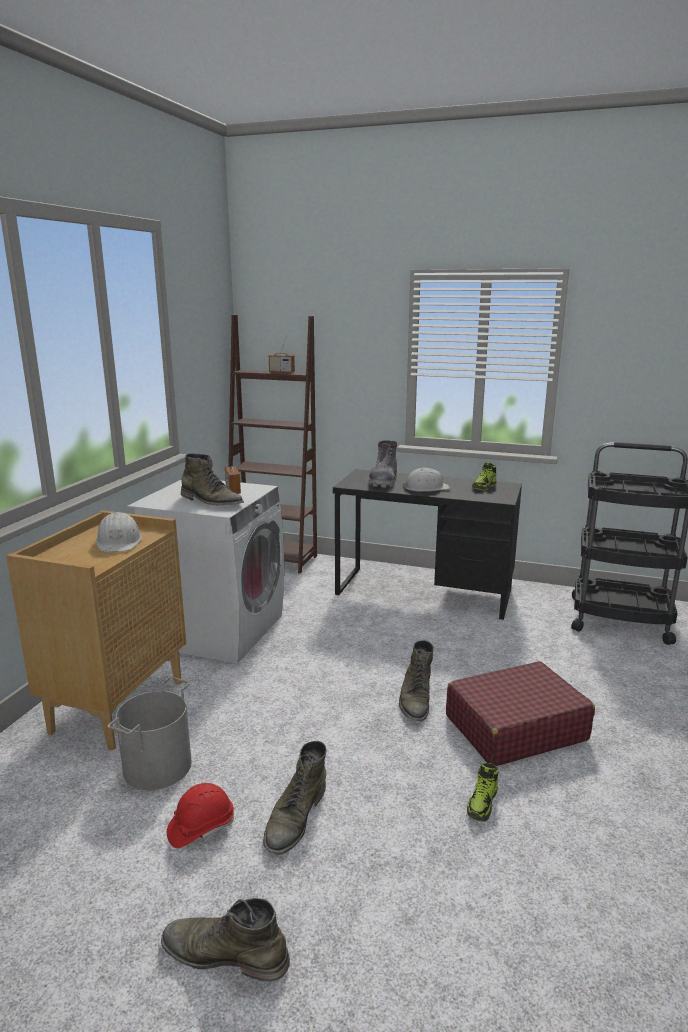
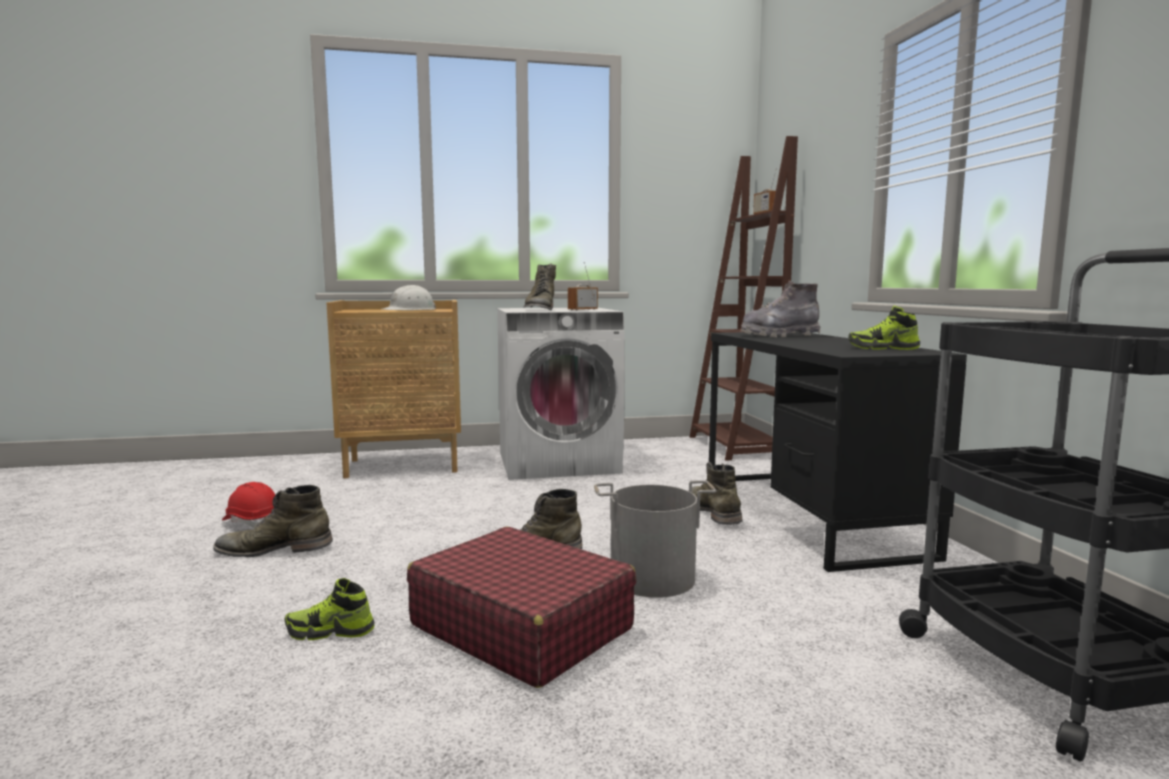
camera: 60 degrees right, 10 degrees down
(158, 766) = (328, 493): grey bucket -> grey bucket (652, 578)
(225, 954) = (97, 563): green boot -> green boot (713, 512)
(426, 488) = (800, 341): white hard hat -> none

